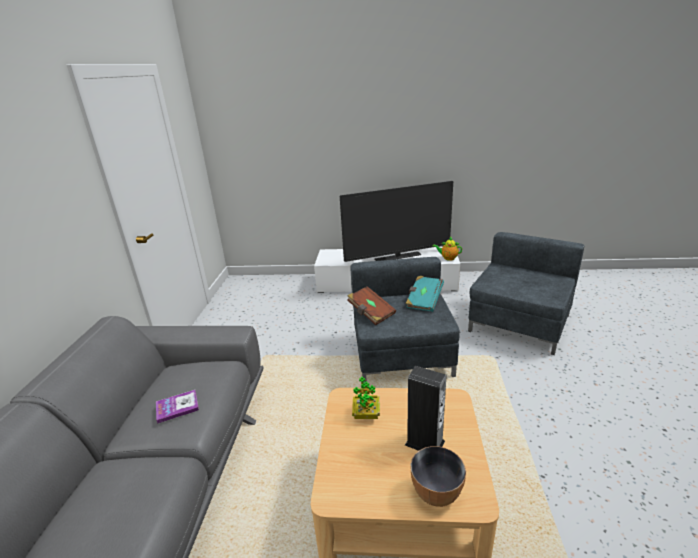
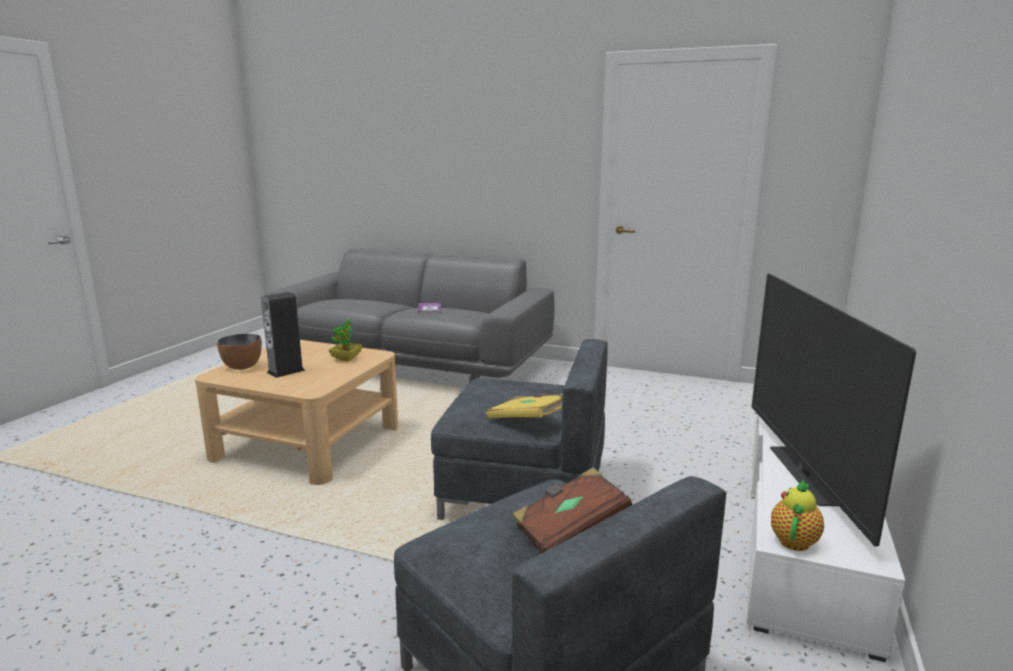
camera: 105 degrees right, 10 degrees down
(371, 313) = (522, 385): brown book -> brown book (569, 530)
(423, 301) = (528, 421): turquoise book -> yellow book

